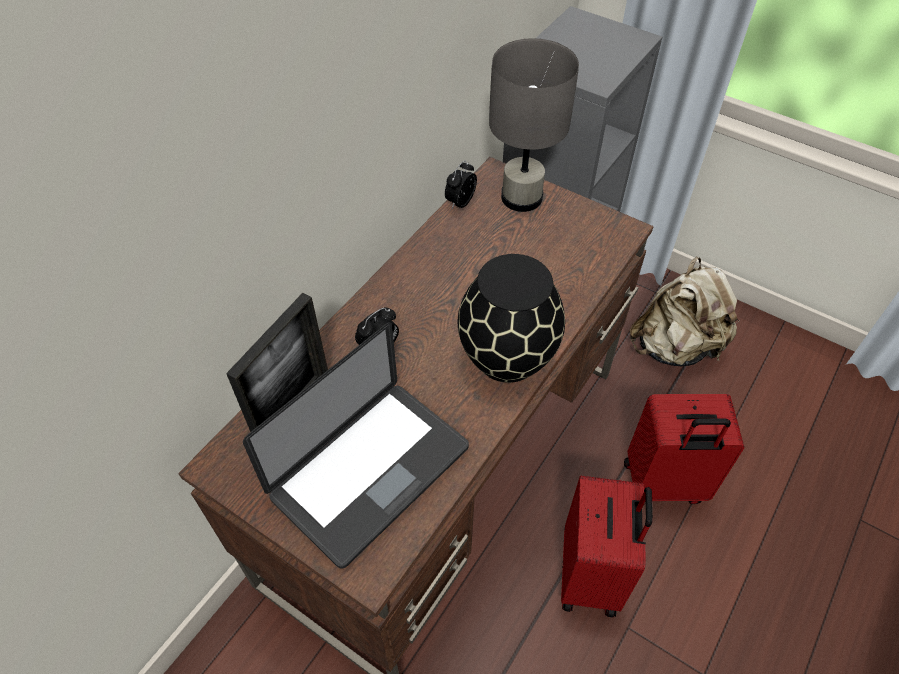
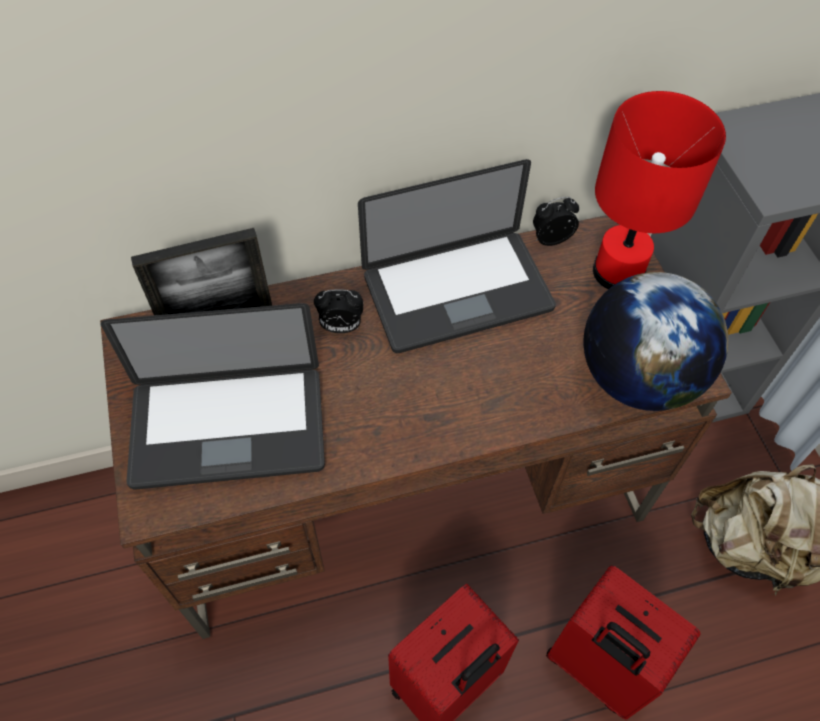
camera: 40 degrees right, 5 degrees up
(436, 273) = (457, 293): none -> laptop
(505, 357) = (439, 416): black vase -> none
(522, 198) = (618, 273): grey table lamp -> red table lamp
(596, 252) = (637, 377): none -> globe

